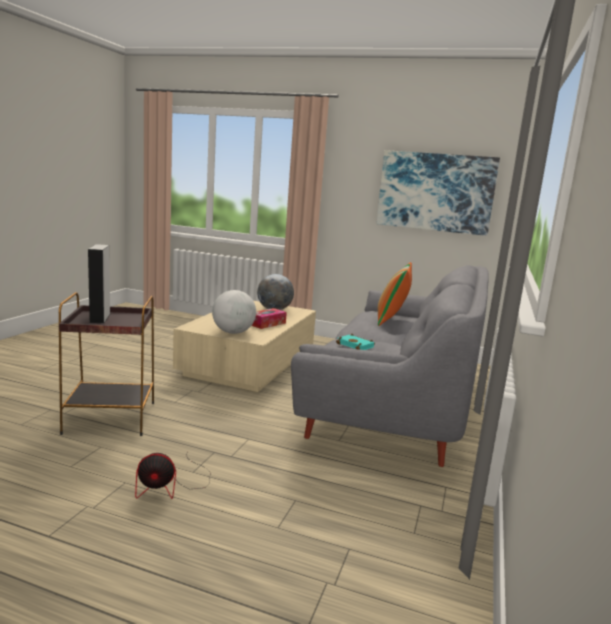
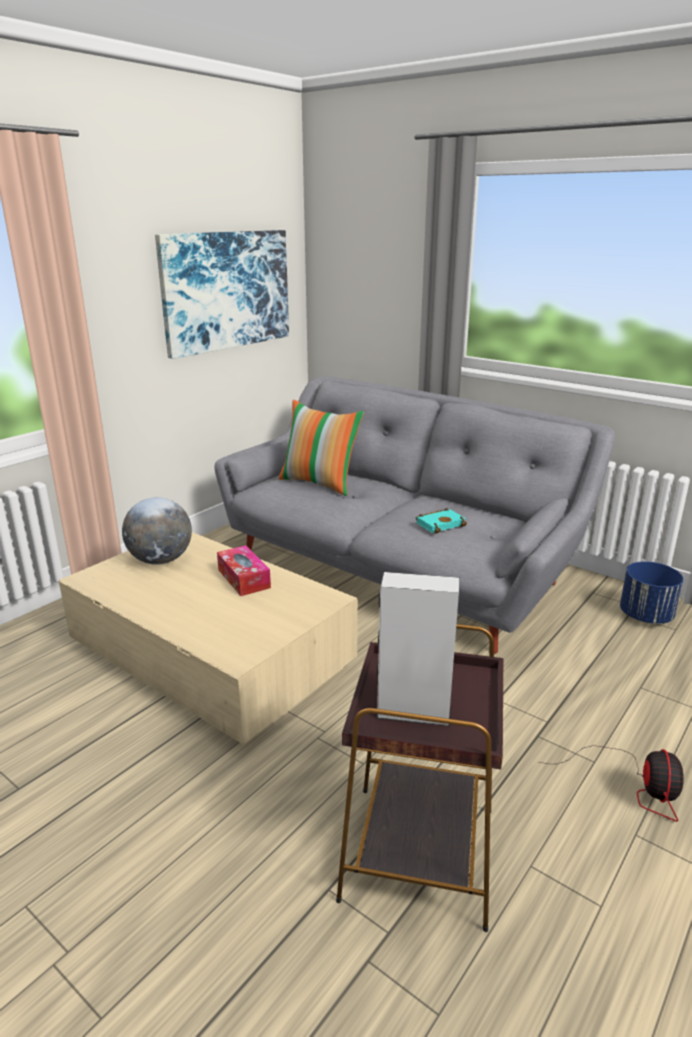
camera: 70 degrees left, 10 degrees up
(233, 332) = (284, 615): globe -> none
(426, 515) = (646, 616): none -> blue planter

